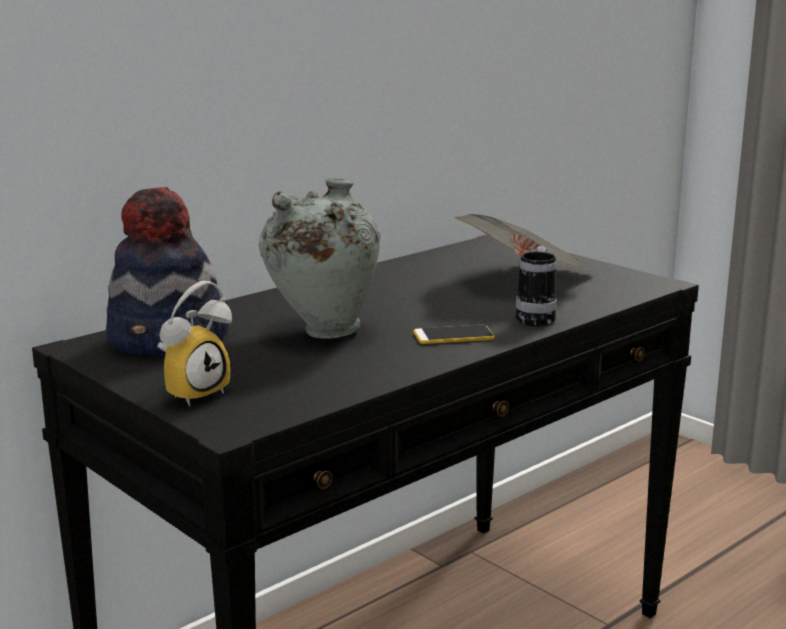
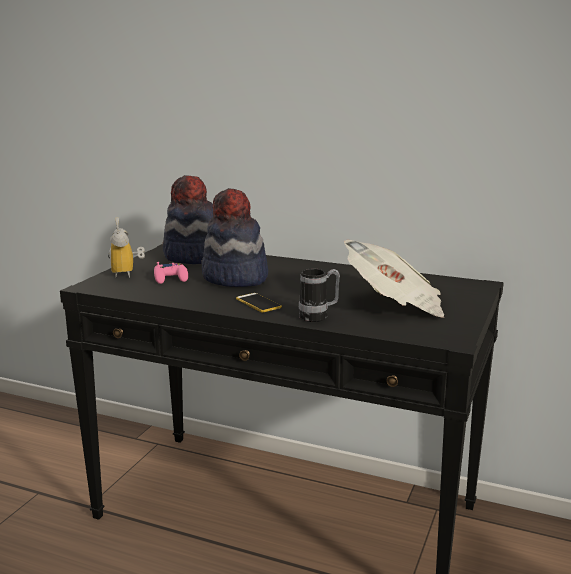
camera: 65 degrees right, 0 degrees up
(194, 392) = (128, 273): alarm clock -> alarm clock turned 60 degrees clockwise
(265, 367) = (171, 278): none -> pink game controller
(322, 332) = (234, 278): grey vase -> hat

